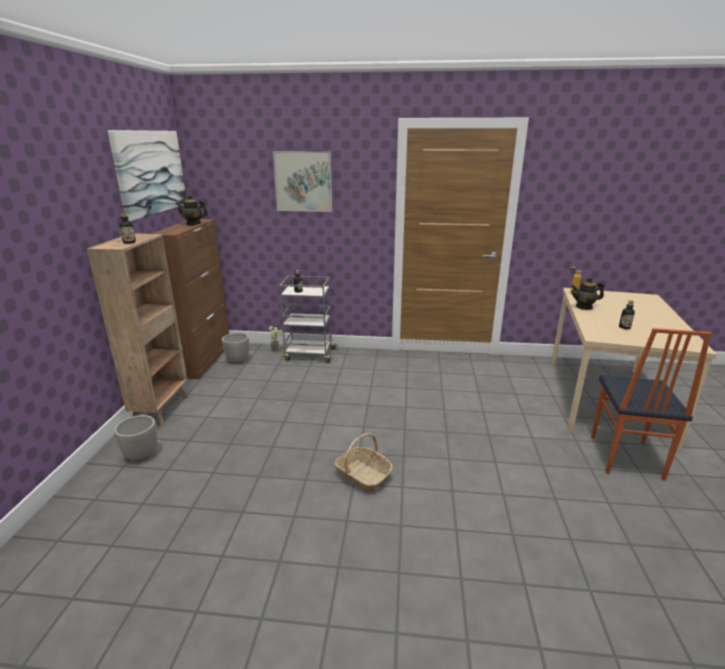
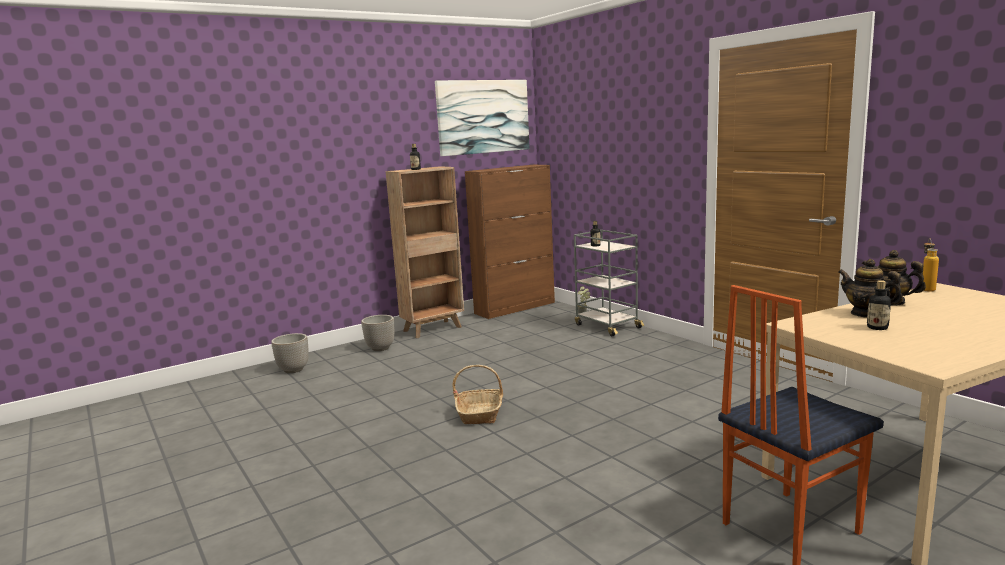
camera: 50 degrees right, 10 degrees down
(193, 223) = (520, 166): teapot -> teapot (866, 313)
(237, 360) = (538, 314): planter -> planter (293, 370)
(303, 181) = (621, 122): picture -> none

